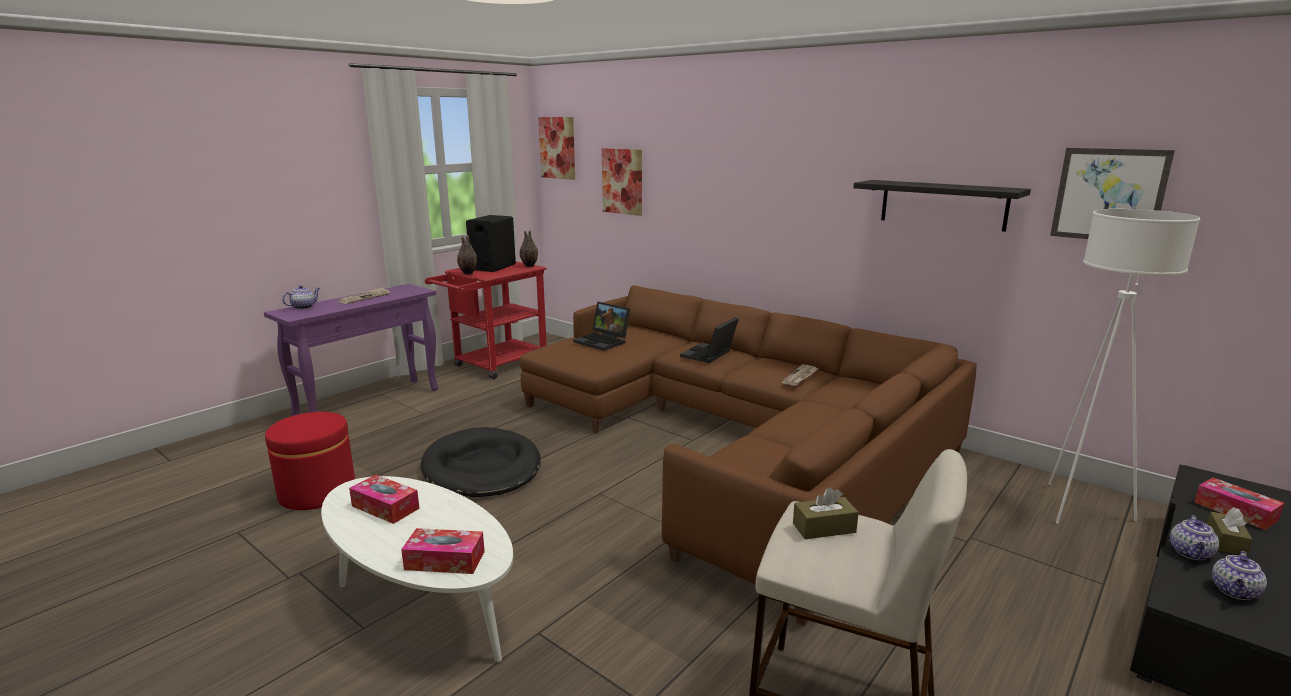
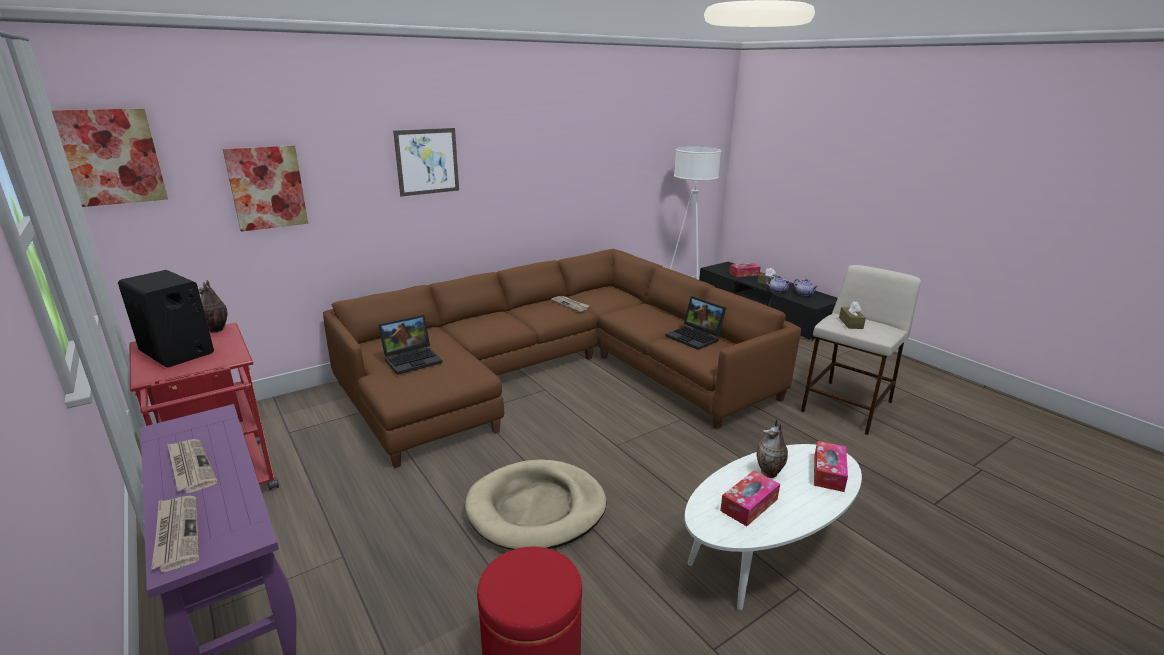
camera: 75 degrees left, 5 degrees up
(304, 307) = (176, 534): teapot -> newspaper
(467, 273) = (196, 369): vase -> vase (769, 473)
(482, 468) = (536, 509): black dog bed -> beige dog bed
(709, 355) = (497, 323): laptop -> laptop (695, 337)
(943, 204) = (586, 159): black shelf -> none
(1109, 195) = (658, 141): picture -> picture (427, 161)

